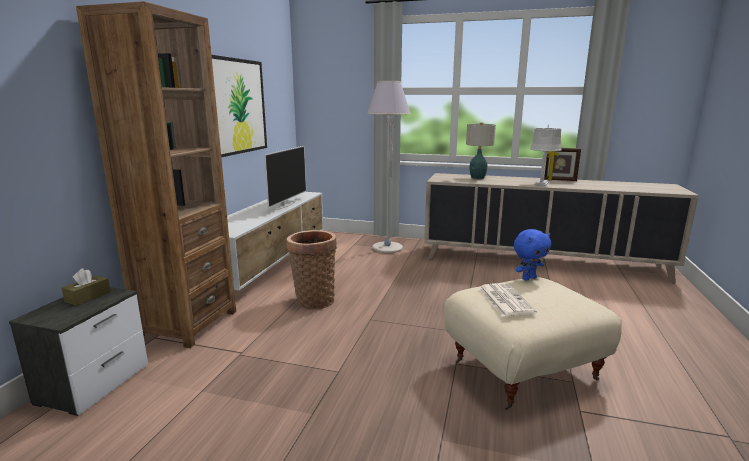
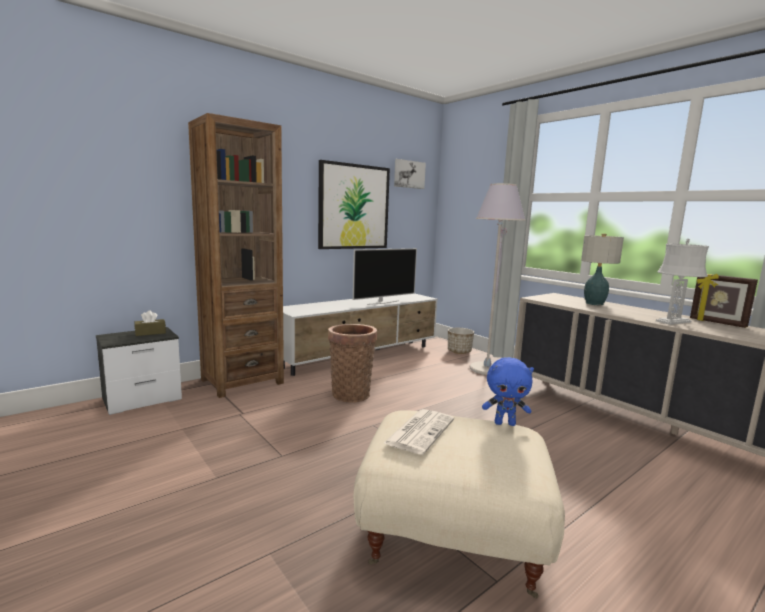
camera: 35 degrees right, 5 degrees down
(273, 67) = (408, 174): none -> picture
(347, 238) = (459, 351): none -> planter

